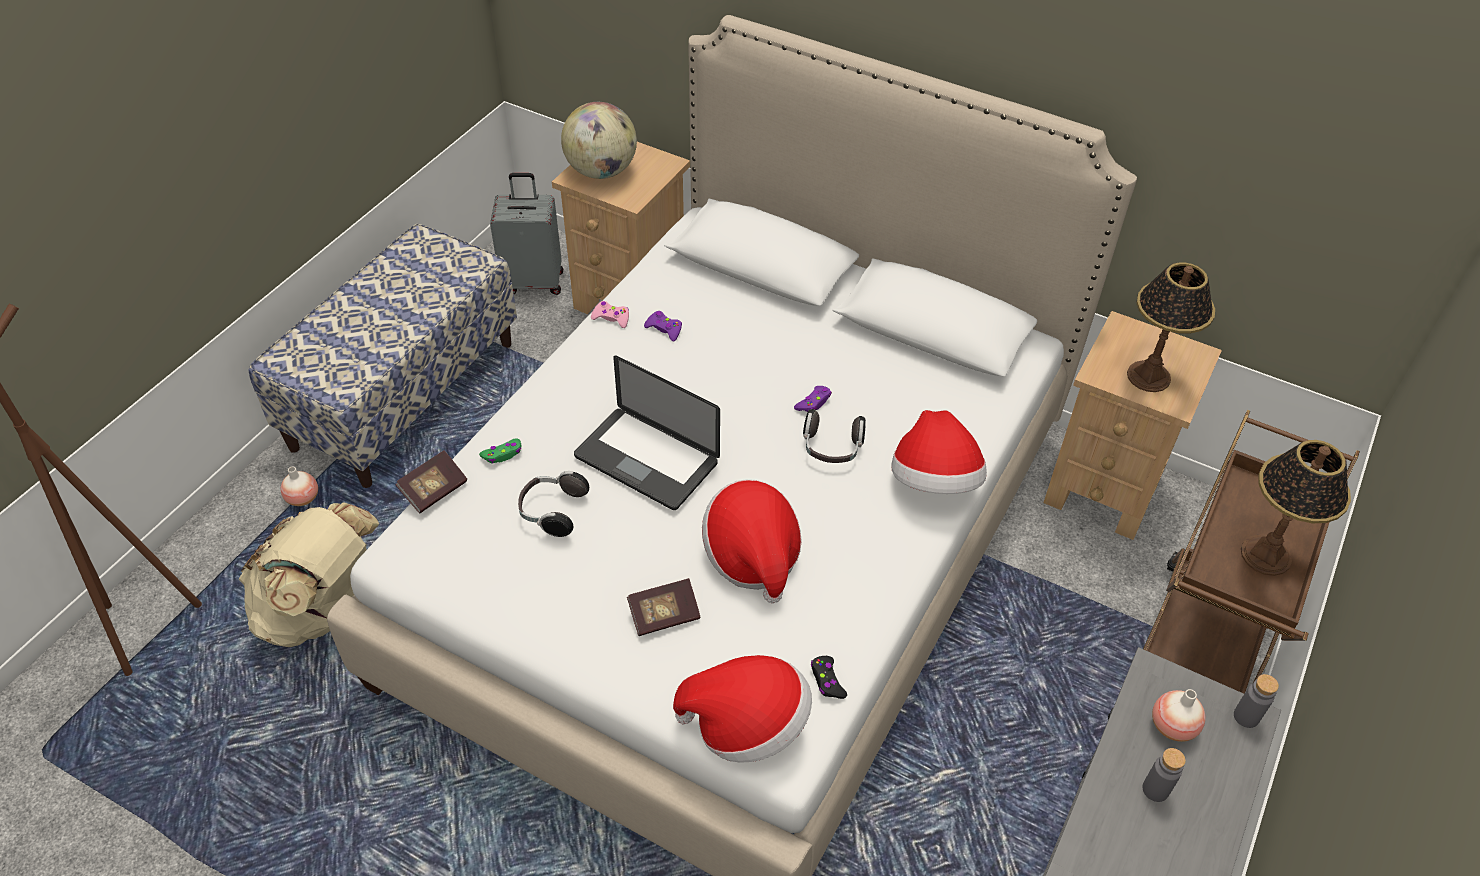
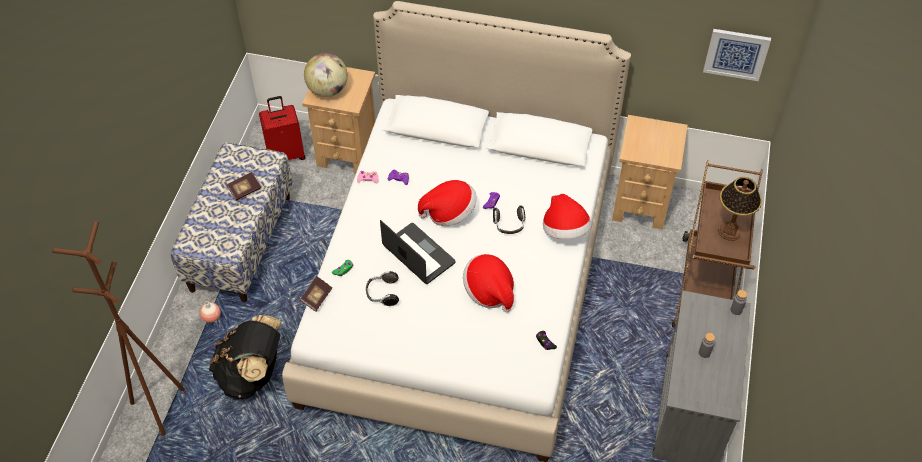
camera: 15 degrees left, 5 degrees up
(323, 609) = (252, 374): beige backpack -> black backpack
(534, 281) = (286, 154): grey suitcase -> red suitcase
(646, 460) = (418, 254): laptop -> laptop turned 150 degrees counterclockwise
(664, 615) = (457, 331): book -> book (244, 190)
(747, 724) = (515, 372): hat -> hat (449, 212)
(1148, 376) = (655, 148): table lamp -> none
(1172, 726) = (705, 323): vase -> none
(1352, 210) = (736, 53): none -> picture

